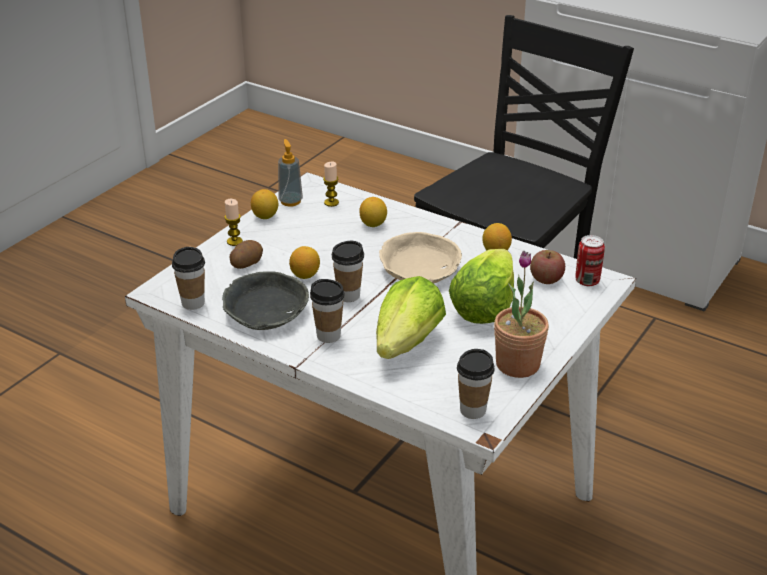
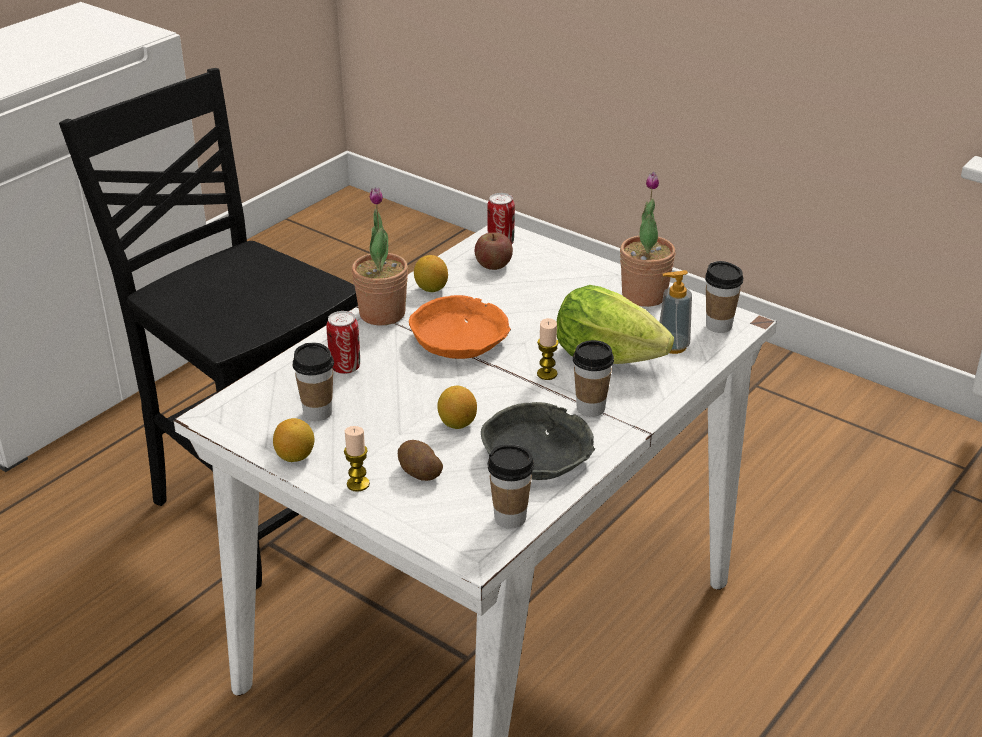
camera: 85 degrees left, 0 degrees up
(290, 201) = (259, 433): soap dispenser -> soap dispenser (672, 346)
(331, 202) = (276, 398): candle -> candle (547, 374)
(348, 295) = (508, 392): cup -> cup (318, 412)
(373, 224) = (345, 367): lemon -> can
(419, 269) = (460, 340): beige bowl -> orange bowl
(450, 232) = (382, 314): none -> potted plant
(483, 308) = (544, 306): lettuce -> none

